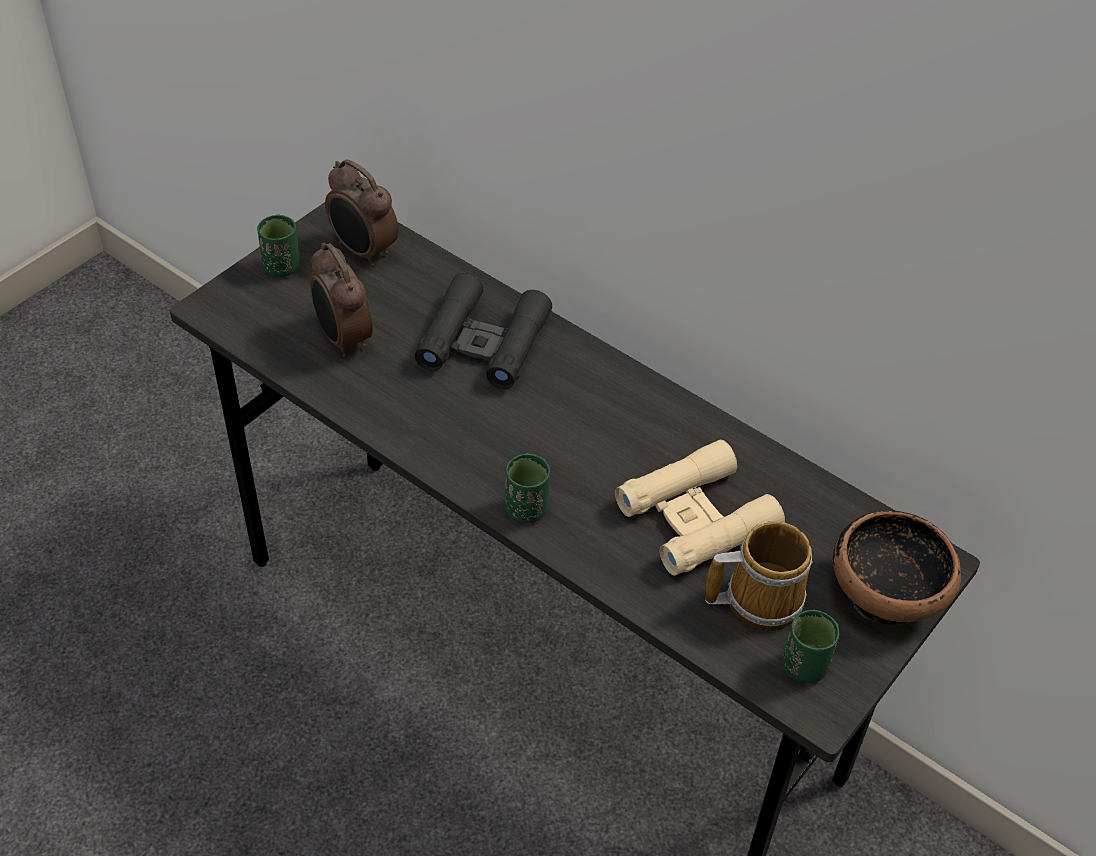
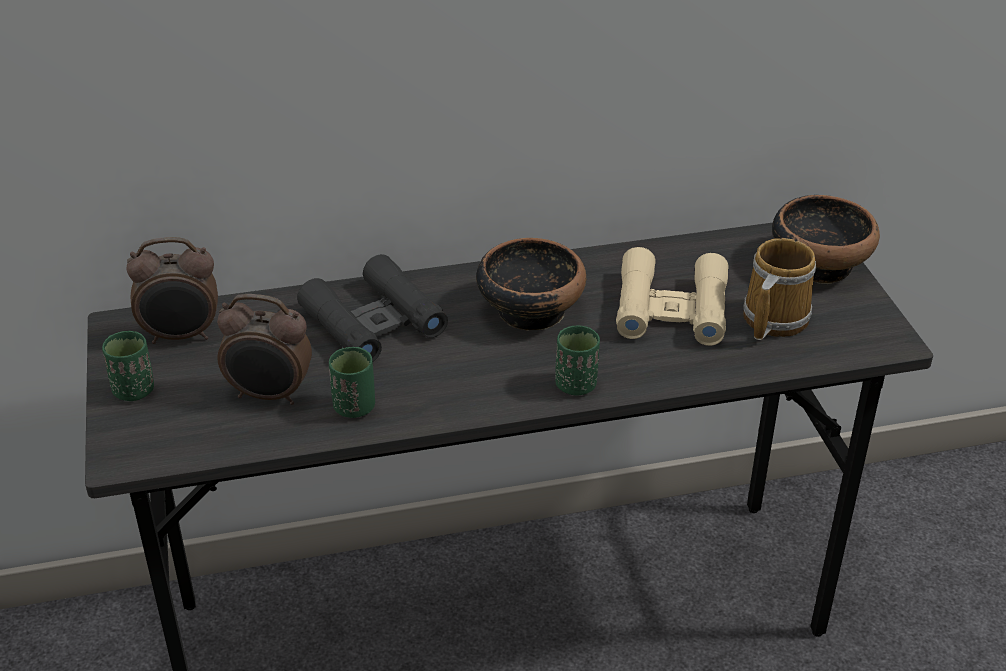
camera: 50 degrees left, 10 degrees down
(596, 425) = (530, 310): none -> bowl
(804, 666) = (850, 330): green cup -> green cup (354, 407)

